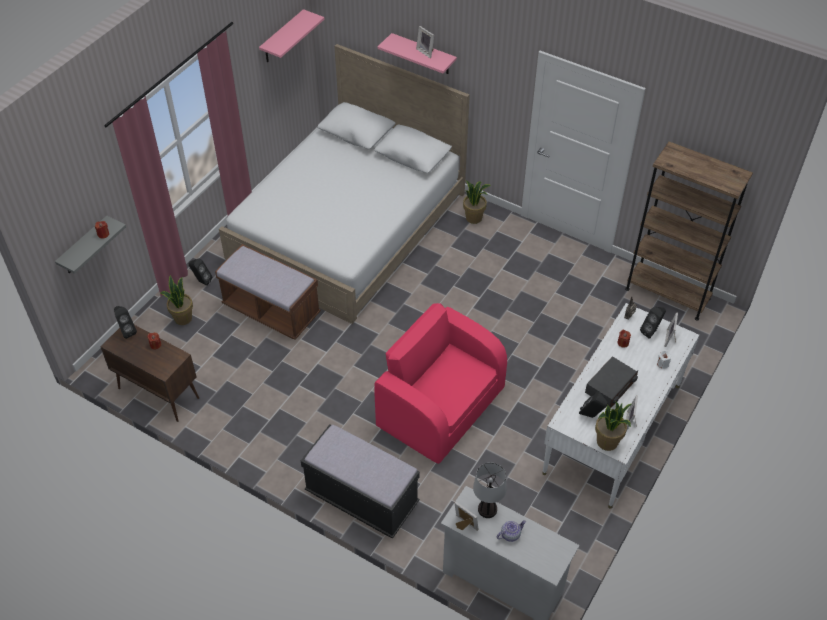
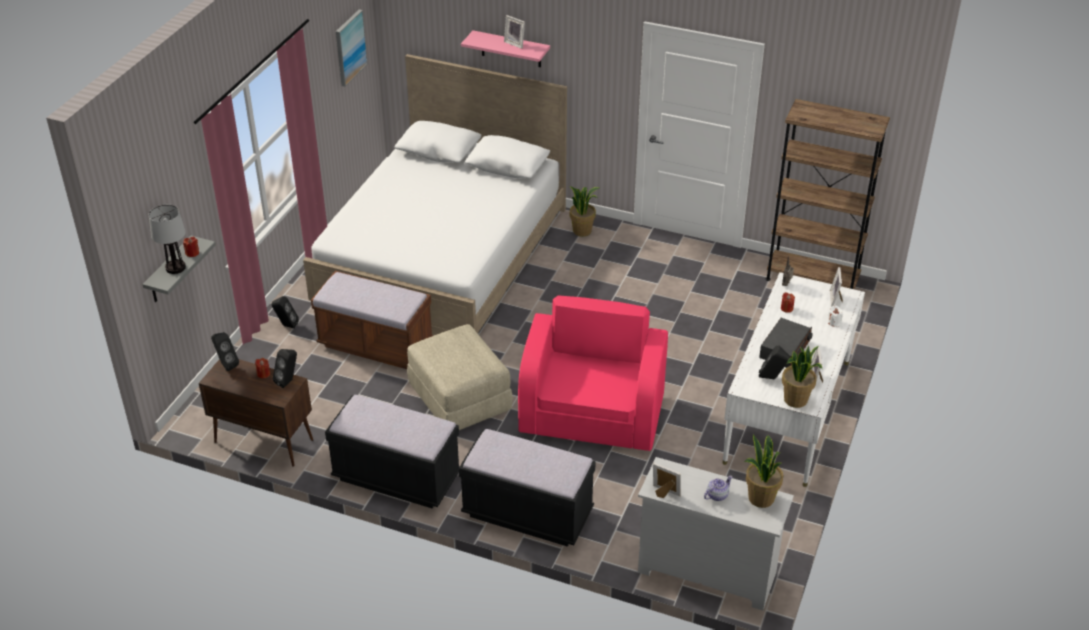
camera: 10 degrees left, 10 degrees down
(182, 318) = (273, 364): potted plant -> potted plant (760, 498)
(260, 445) = (396, 477): none -> black bench
(282, 37) = (350, 47): pink shelf -> picture
(330, 373) = (459, 398): none -> beige ottoman
(440, 406) = (592, 414): pink armchair -> pink armchair turned 75 degrees clockwise
(487, 509) = (685, 475): table lamp -> table lamp (175, 267)
(651, 331) = (814, 295): black speaker -> black speaker (288, 381)

